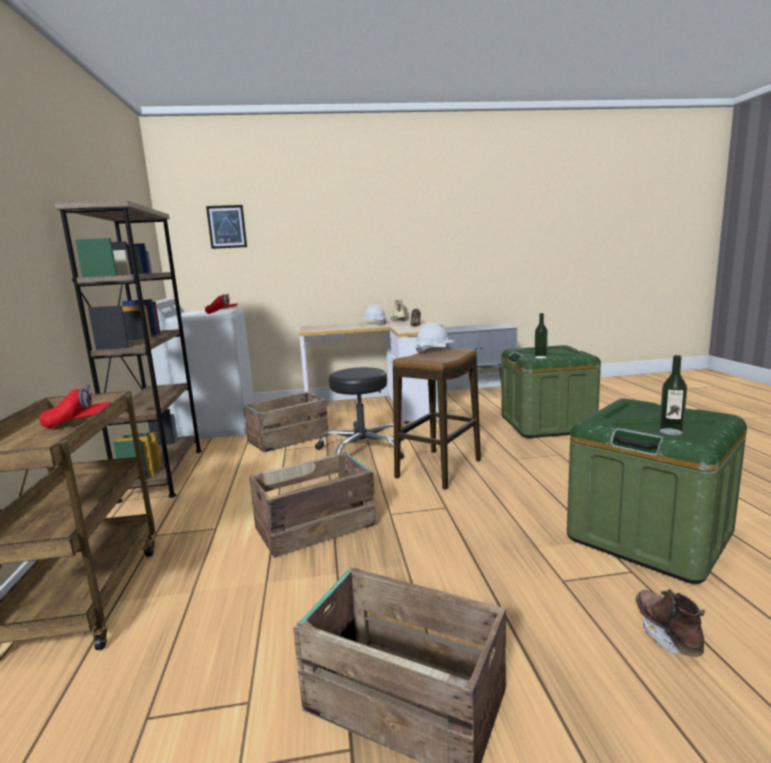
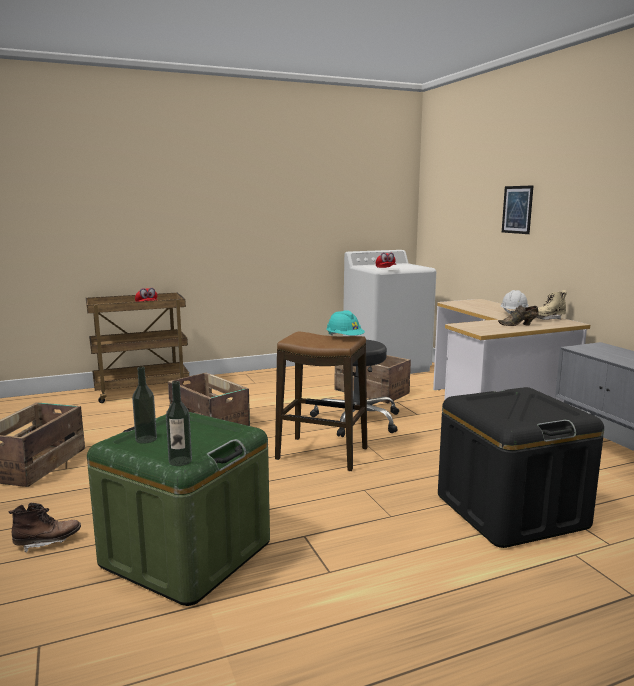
camera: 75 degrees right, 0 degrees up
(163, 474) = (286, 373): brown bookcase -> none
(227, 226) = (453, 188): picture -> picture (517, 209)
(434, 350) = (344, 338): white hard hat -> turquoise hard hat
(540, 357) = (485, 403): bottle -> bottle (180, 461)
(546, 424) = (510, 511): green storage box -> black storage box

